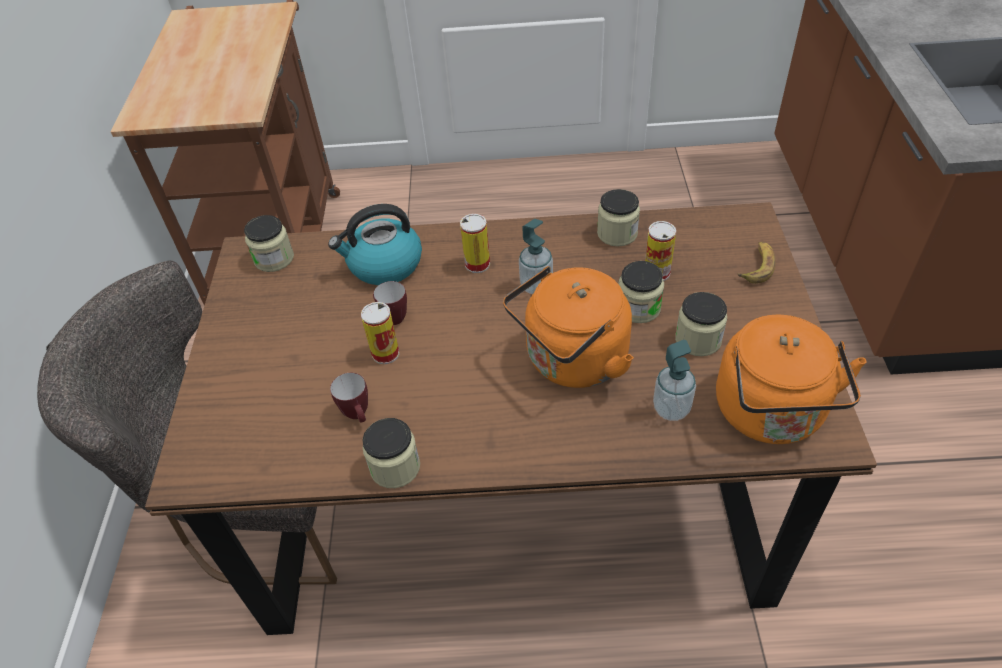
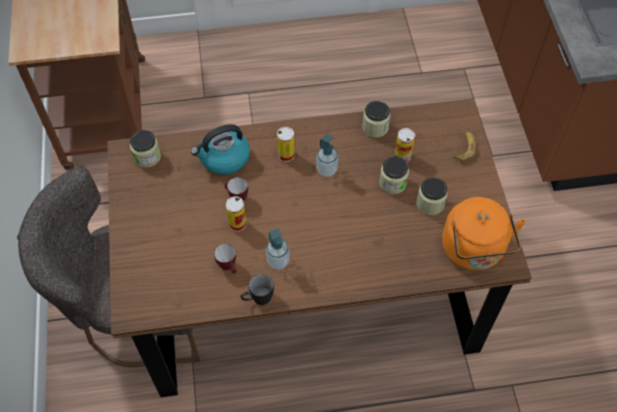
camera: 10 degrees left, 10 degrees up
(395, 467) = (257, 299): jar -> black mug
(572, 362) = (355, 223): orange kettle -> none
(671, 409) = (416, 251): soap dispenser -> soap dispenser (278, 261)

